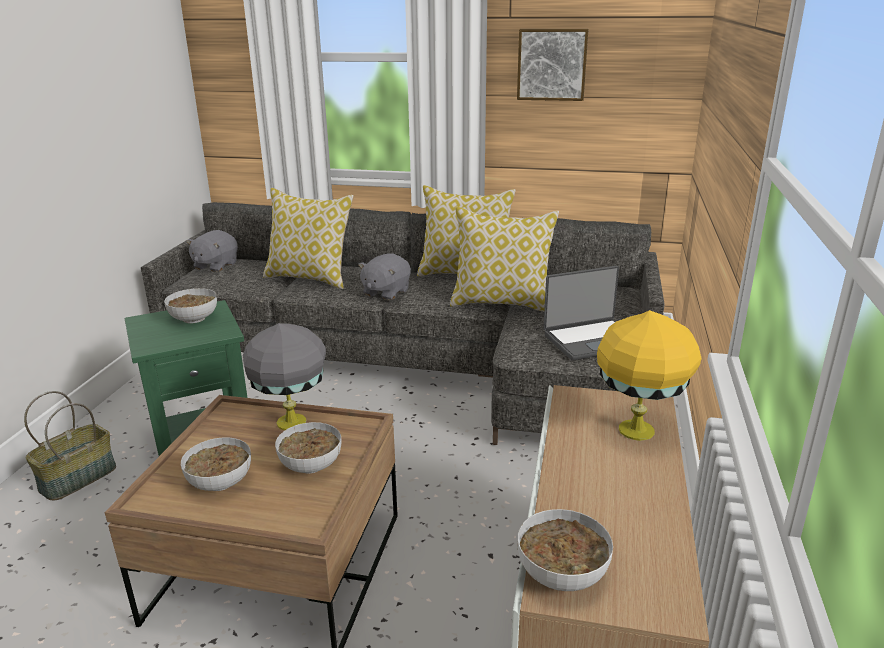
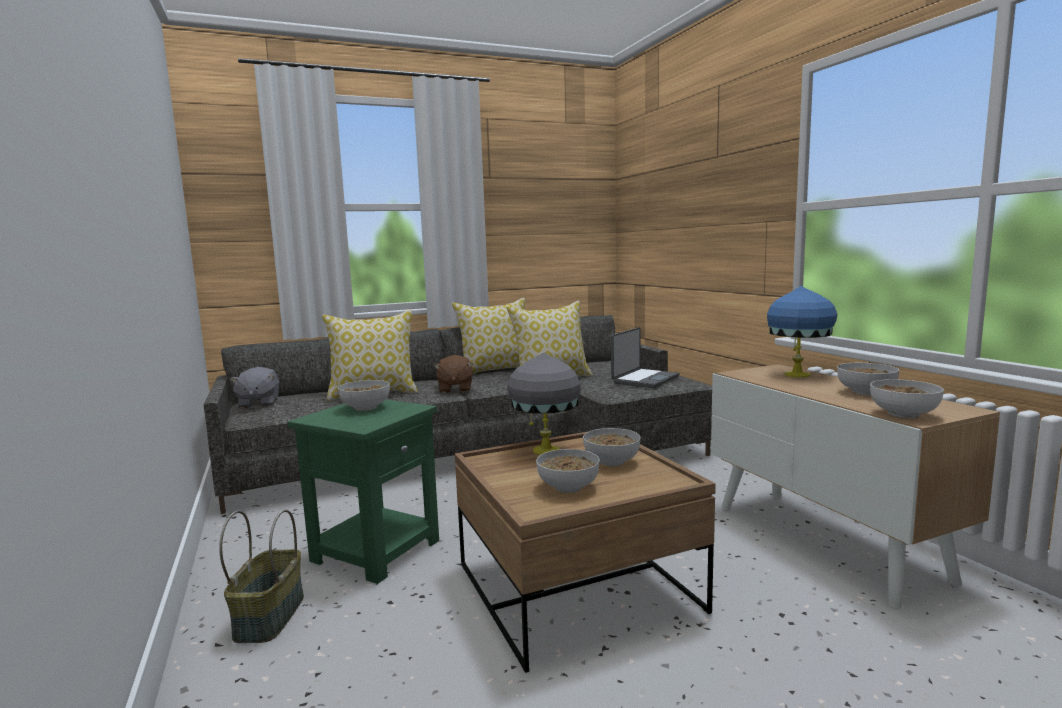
camera: 35 degrees left, 15 degrees down
(385, 292) = (455, 389): grey plush toy -> brown plush toy
(552, 64) = (522, 211): picture -> none
(629, 506) = (865, 392): none -> bowl
(638, 430) = (798, 374): yellow table lamp -> blue table lamp

